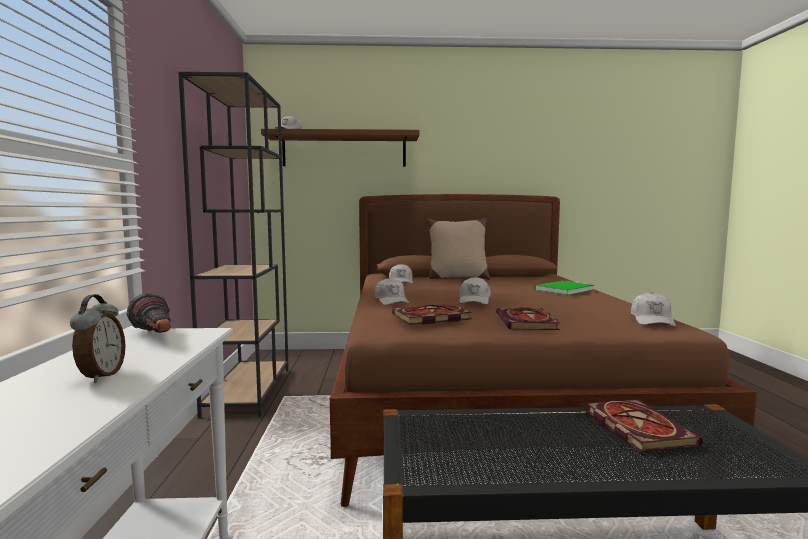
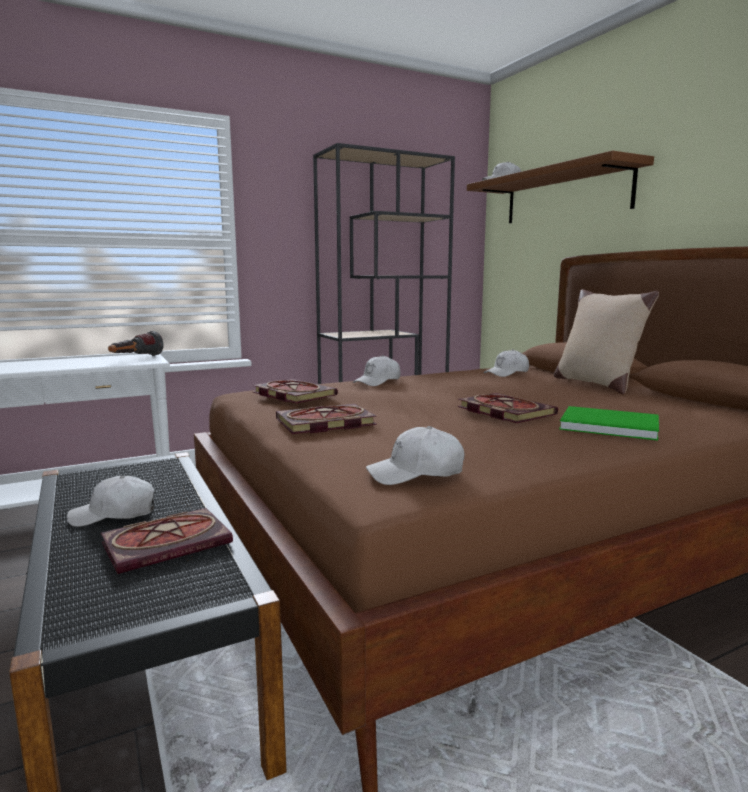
camera: 65 degrees right, 5 degrees up
(100, 376) = (54, 364): alarm clock -> none
(474, 300) = (413, 398): white cap -> white cap (114, 514)
(522, 295) = (502, 411): none -> book

